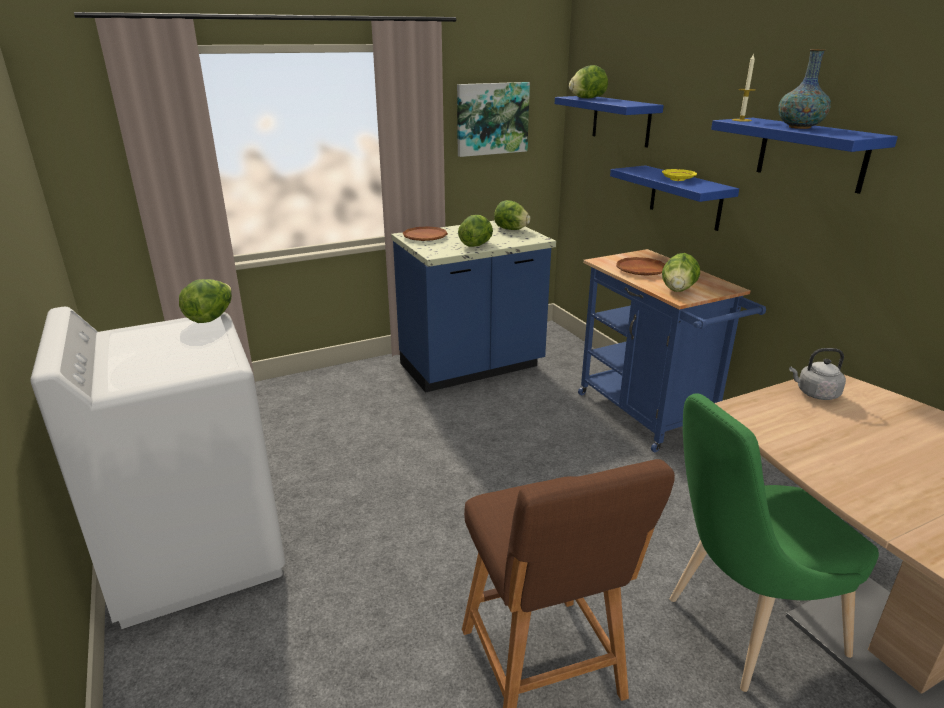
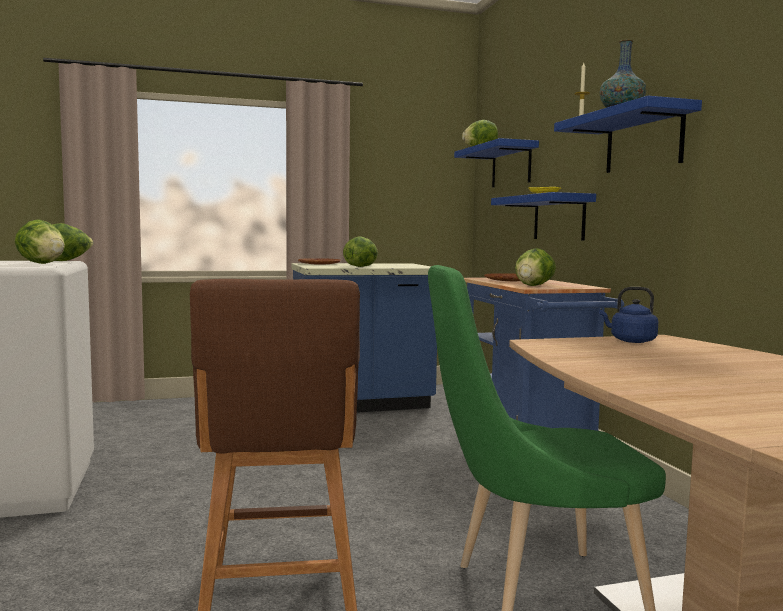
camera: 10 degrees right, 20 degrees down
(492, 118) = (400, 173): picture -> none
(511, 229) = (406, 265): lettuce -> lettuce (42, 263)
(815, 394) = (630, 341): grey kettle -> blue kettle

